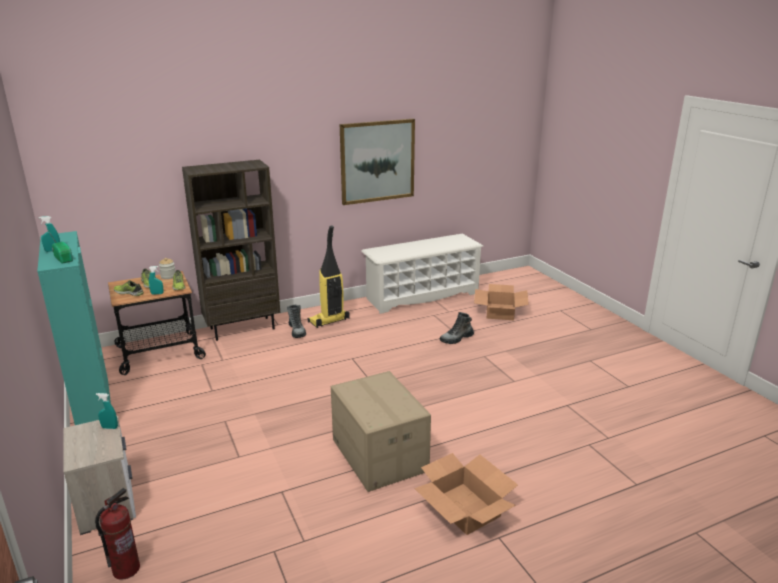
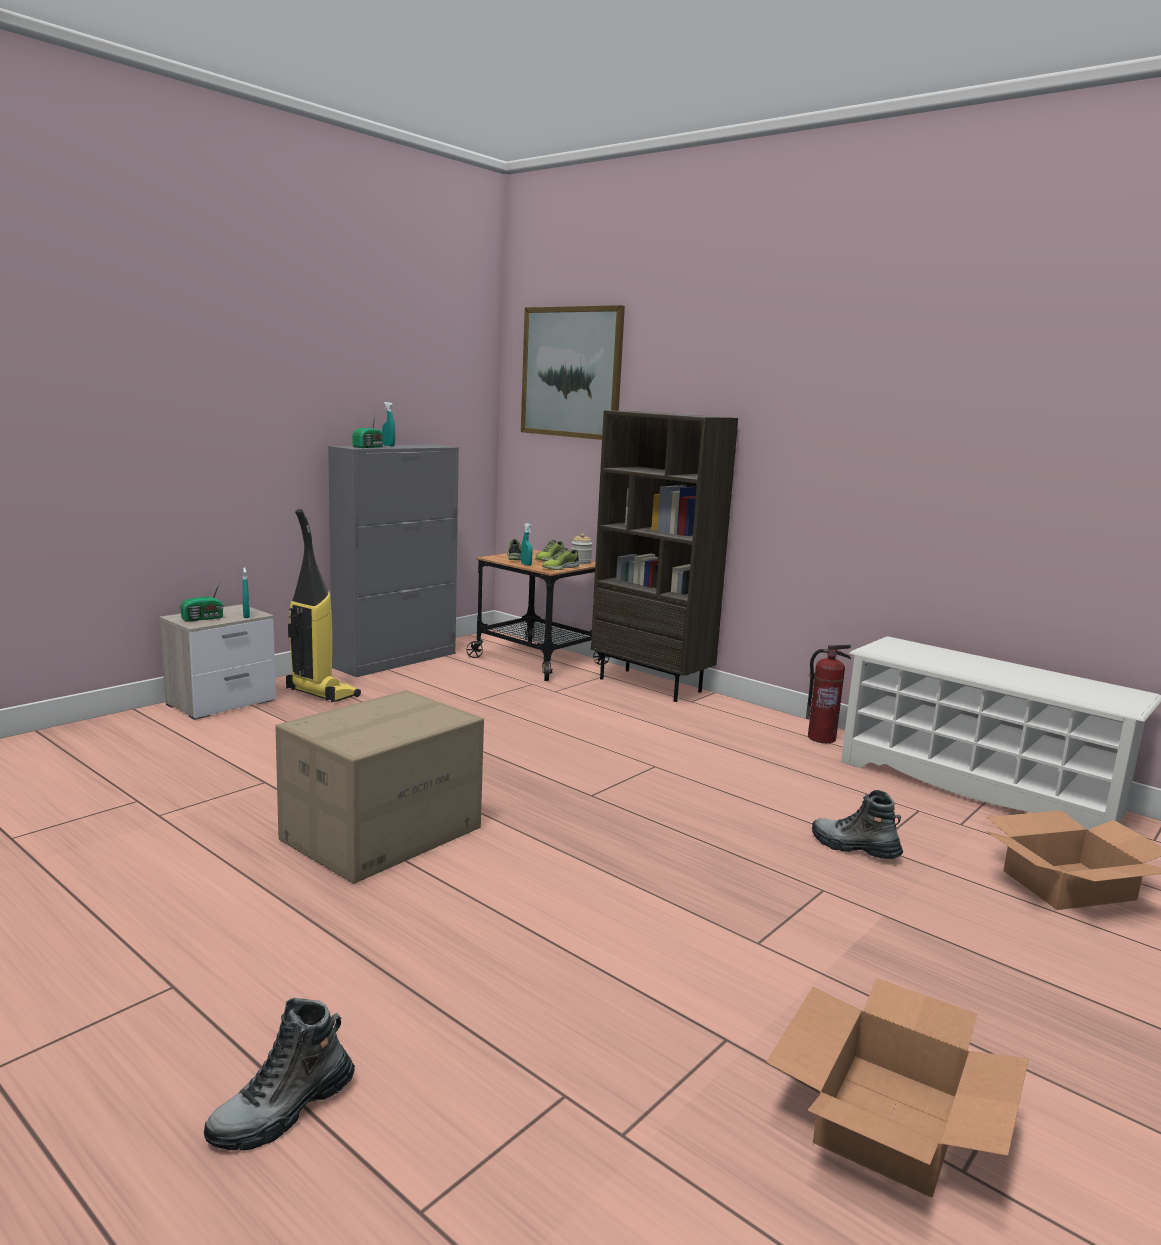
camera: 65 degrees right, 10 degrees down
(94, 407) = (396, 660): turquoise cabinet -> grey cabinet
(96, 448) = (204, 618): none -> radio
(126, 569) = (109, 734): fire extinguisher -> fire extinguisher (822, 738)
(297, 331) = (689, 715): boot -> boot (282, 1111)
(328, 321) = (752, 730): vacuum cleaner -> vacuum cleaner (321, 693)
(377, 161) = (955, 461): picture -> picture (571, 372)
(465, 508) = (255, 936): cardboard box -> cardboard box (889, 1121)

